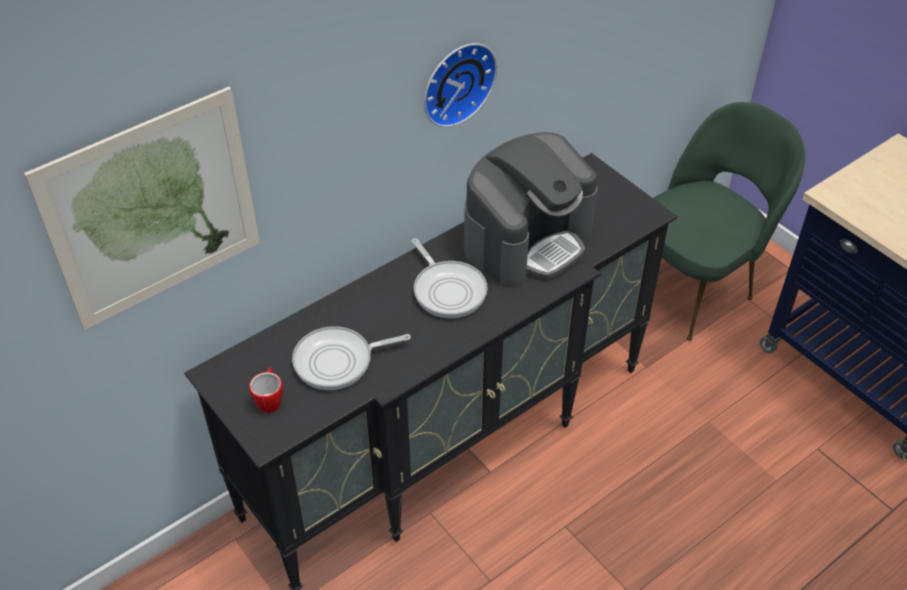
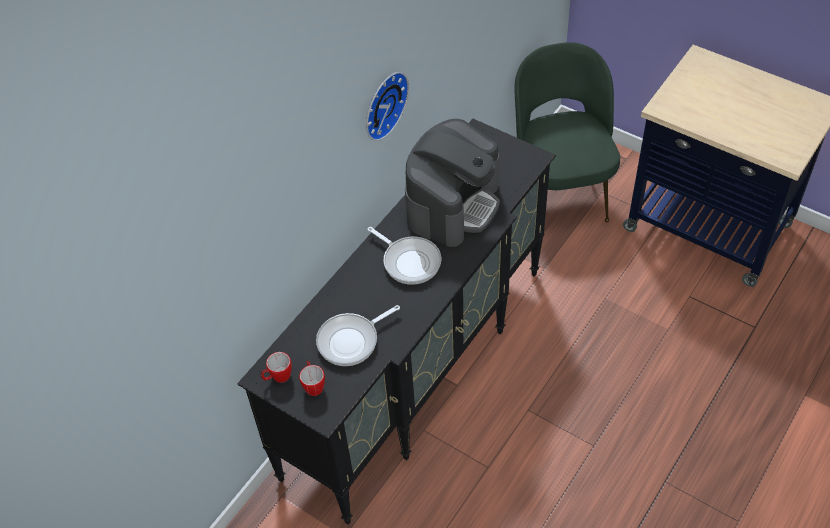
camera: 15 degrees left, 5 degrees up
(153, 210) = (210, 273): picture -> none
(233, 379) = (278, 377): none -> mug
(696, 289) = (560, 194): green chair -> green chair turned 45 degrees counterclockwise

